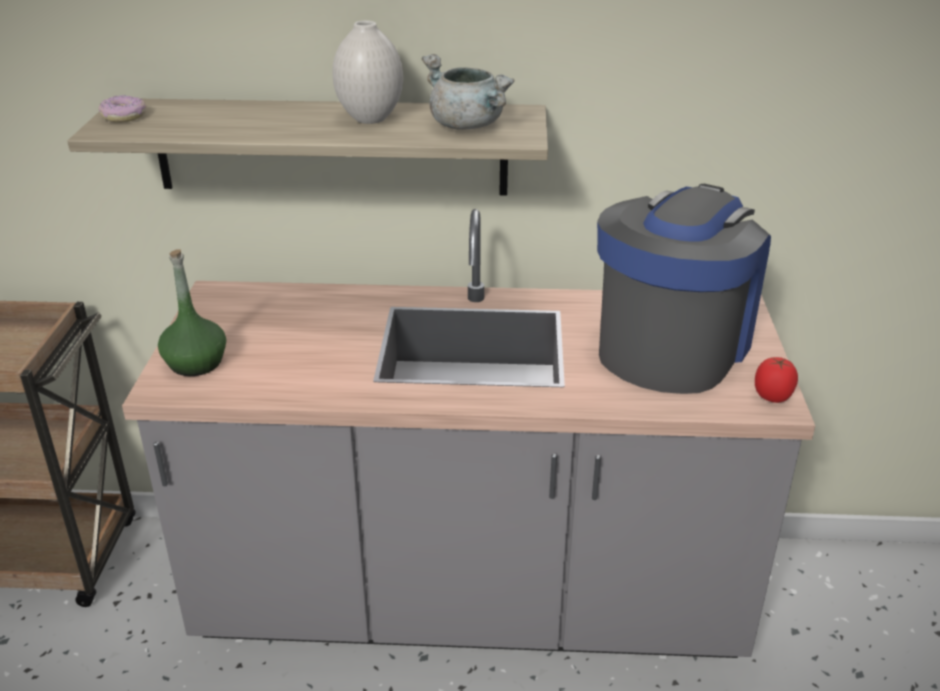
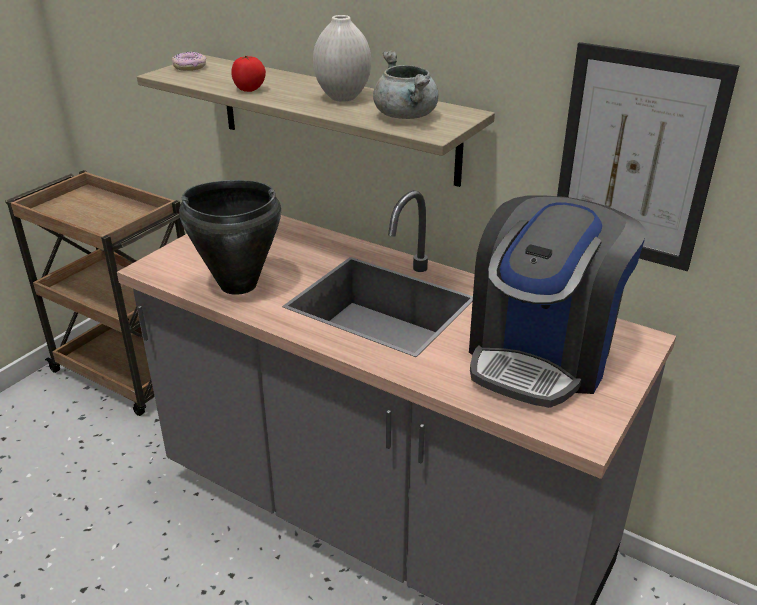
camera: 30 degrees right, 0 degrees up
(195, 363) = (185, 258): green bottle -> none
(296, 374) = (237, 284): none -> black cooking pot
(672, 346) = (542, 354): coffee machine -> coffee machine turned 150 degrees clockwise
(705, 126) = (635, 159): none -> picture
(773, 396) = (589, 427): tomato -> tomato (250, 90)

